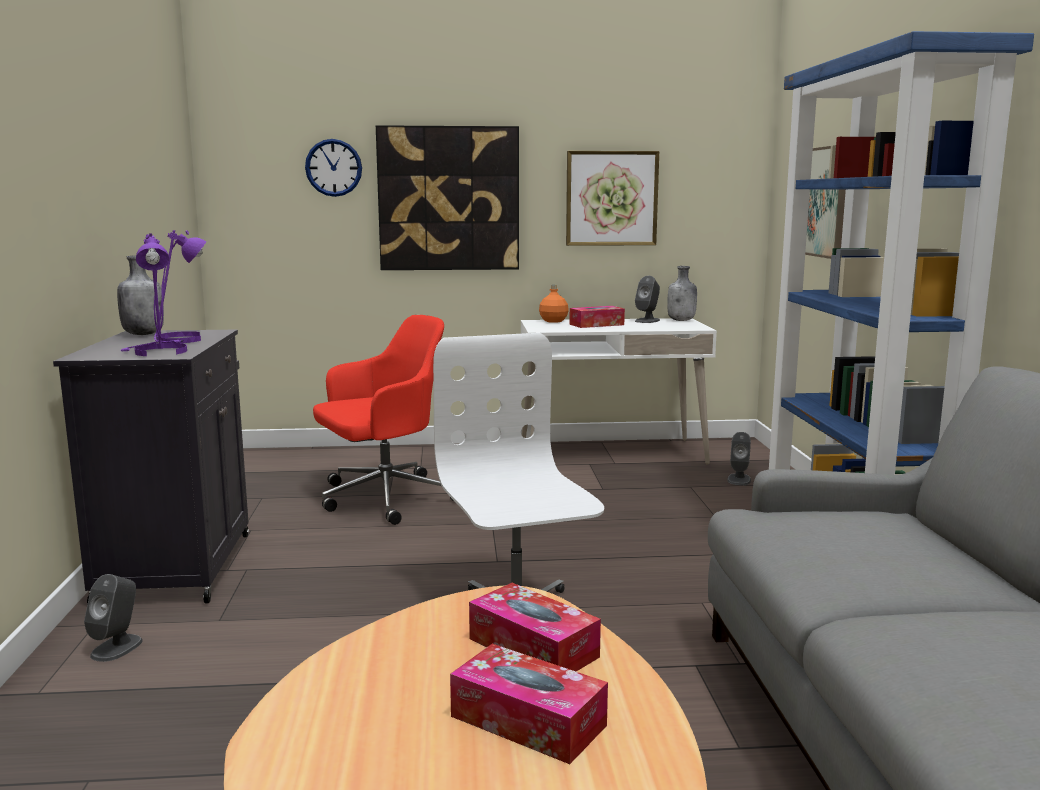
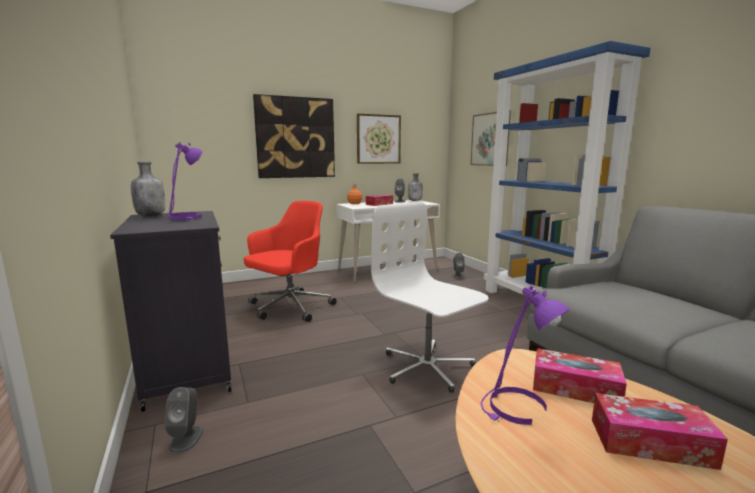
camera: 20 degrees left, 0 degrees up
(157, 352) = (185, 225): purple table lamp -> purple table lamp (516, 409)
(333, 167) = (228, 118): wall clock -> none

